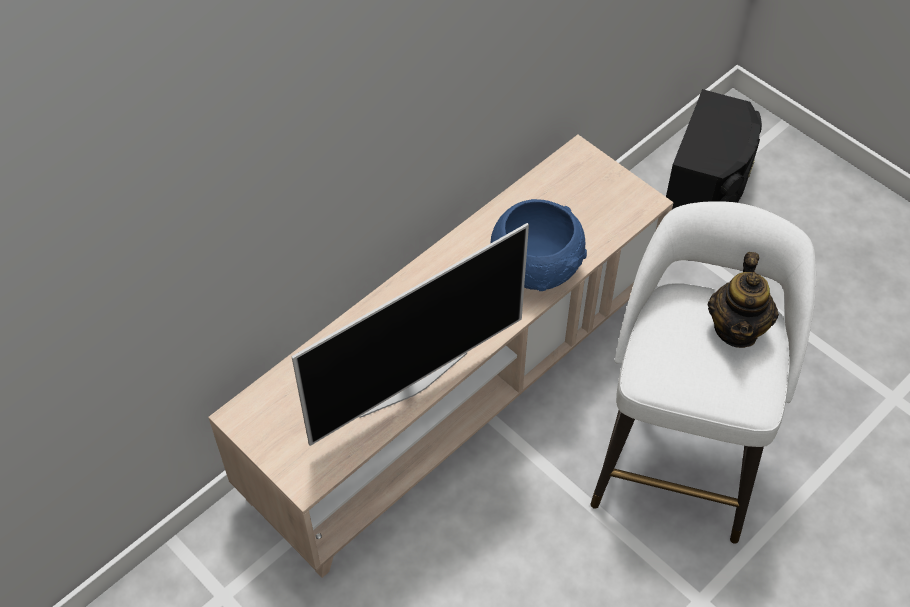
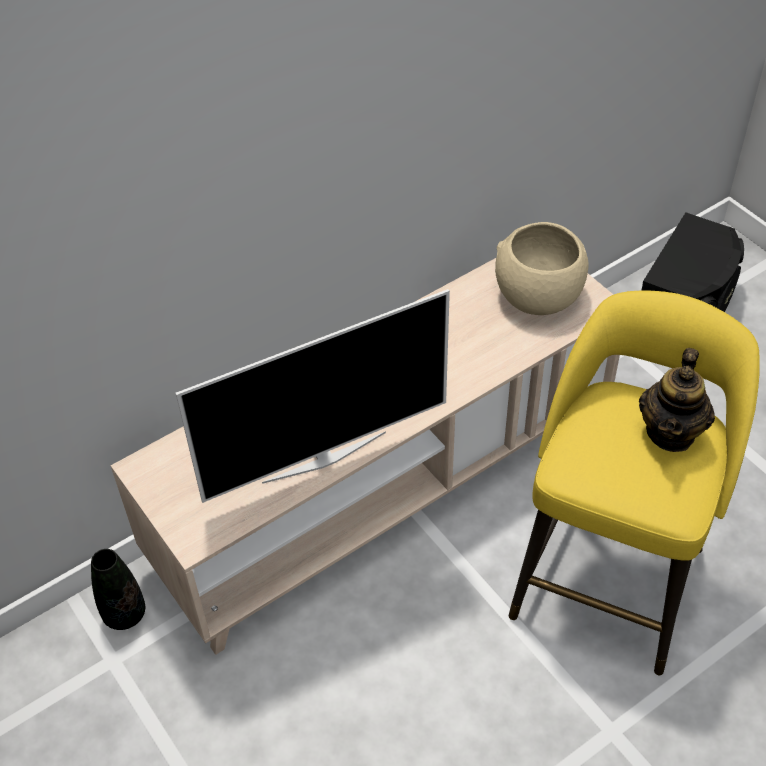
camera: 10 degrees right, 5 degrees down
(226, 550) = (124, 614): none -> black vase
(537, 267) = (474, 356): blue bowl -> none
(585, 198) = (537, 295): none -> beige bowl
(677, 455) = (610, 576): white stool -> yellow stool

